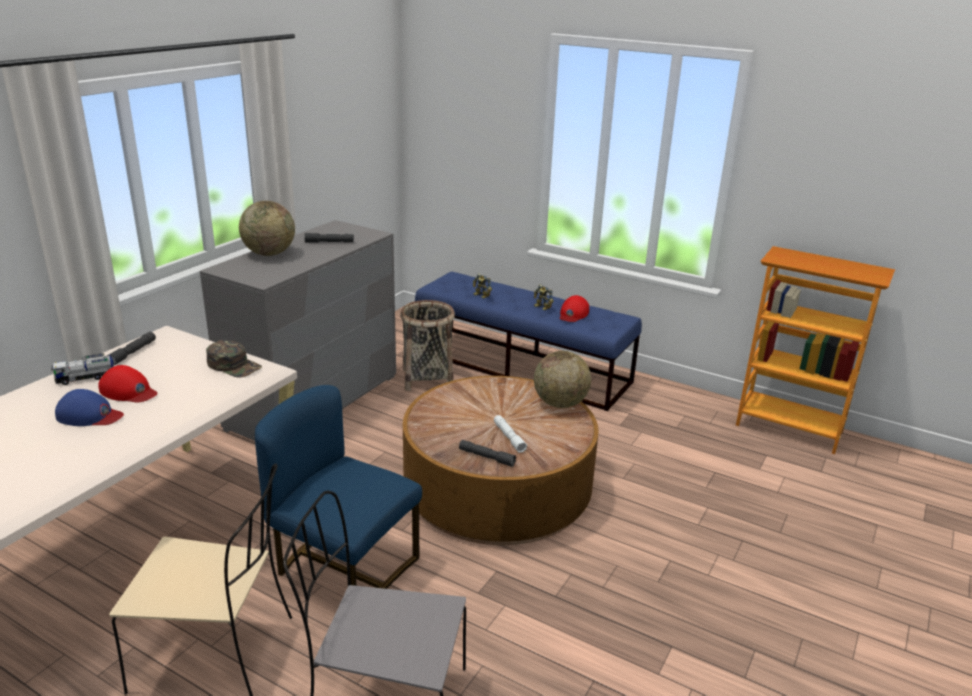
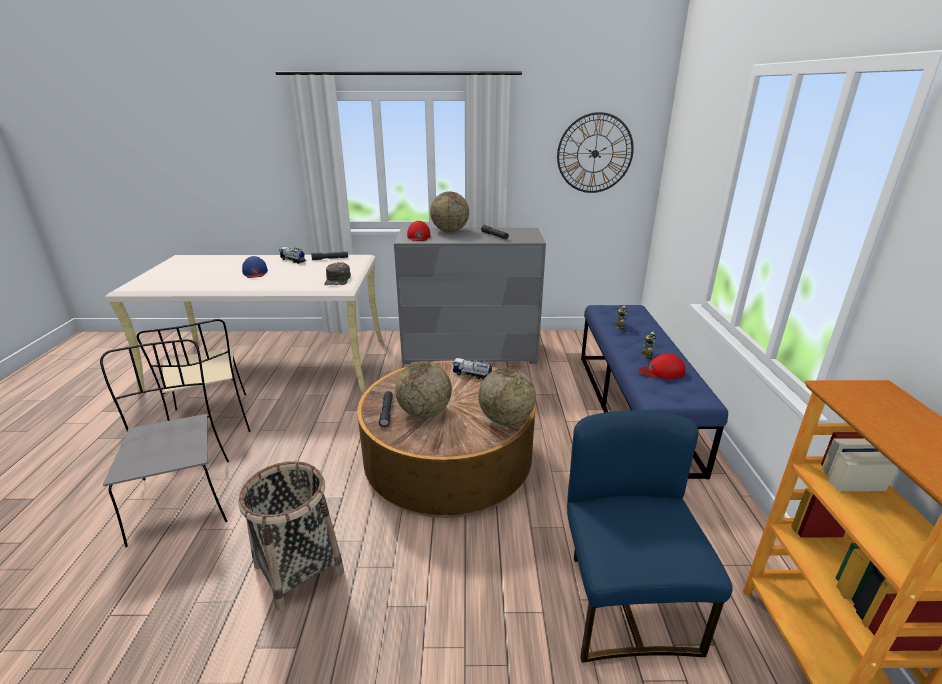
camera: 60 degrees right, 0 degrees up
(128, 391) = (286, 271): red cap -> red cap (418, 237)
(344, 571) = (304, 432): blue chair -> blue chair (624, 602)
(352, 119) = (595, 153): none -> wall clock
(427, 378) = (553, 376): basket -> basket (299, 569)
(467, 392) = (472, 375): none -> toy truck
(509, 437) = (424, 412): white flashlight -> globe

